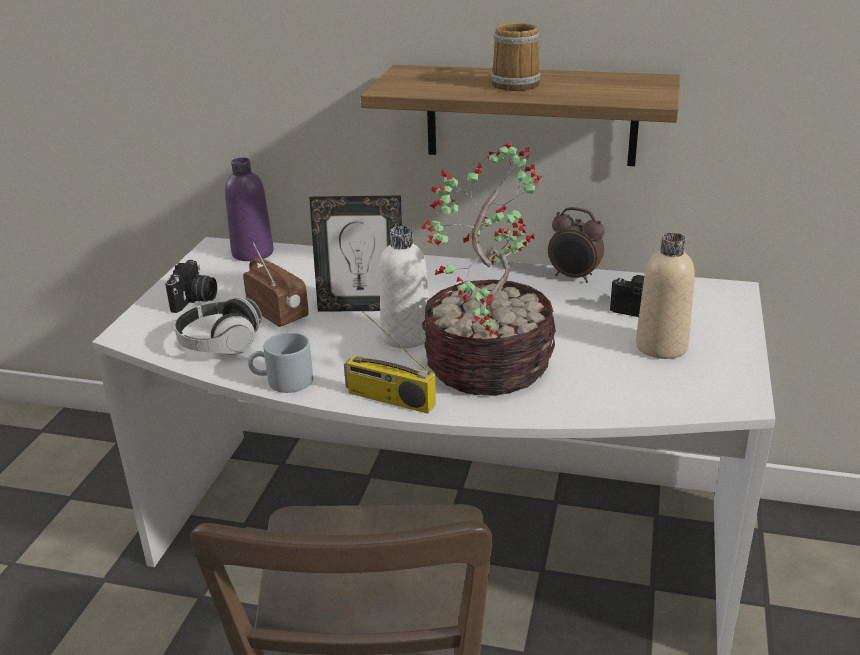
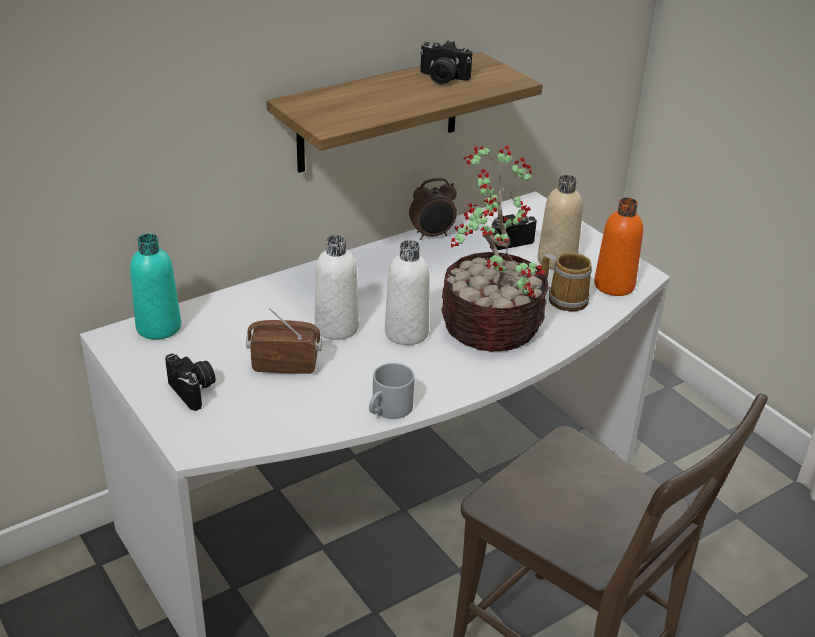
camera: 50 degrees left, 5 degrees up
(220, 344) = (289, 411): headphones -> none
(252, 253) = (158, 327): purple bottle -> turquoise bottle
(361, 307) = (336, 328): picture frame -> white bottle
(388, 399) = (475, 380): radio -> none
(516, 83) = (402, 91): mug -> mug (566, 299)
(580, 83) = (442, 78): none -> camera
(684, 394) = (614, 285): none -> orange bottle

